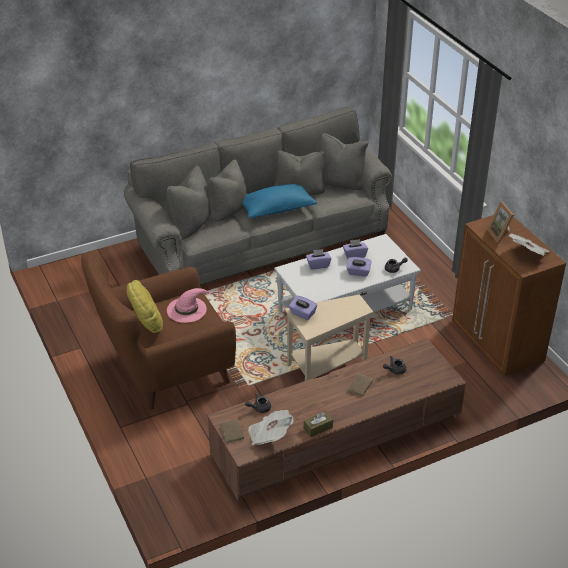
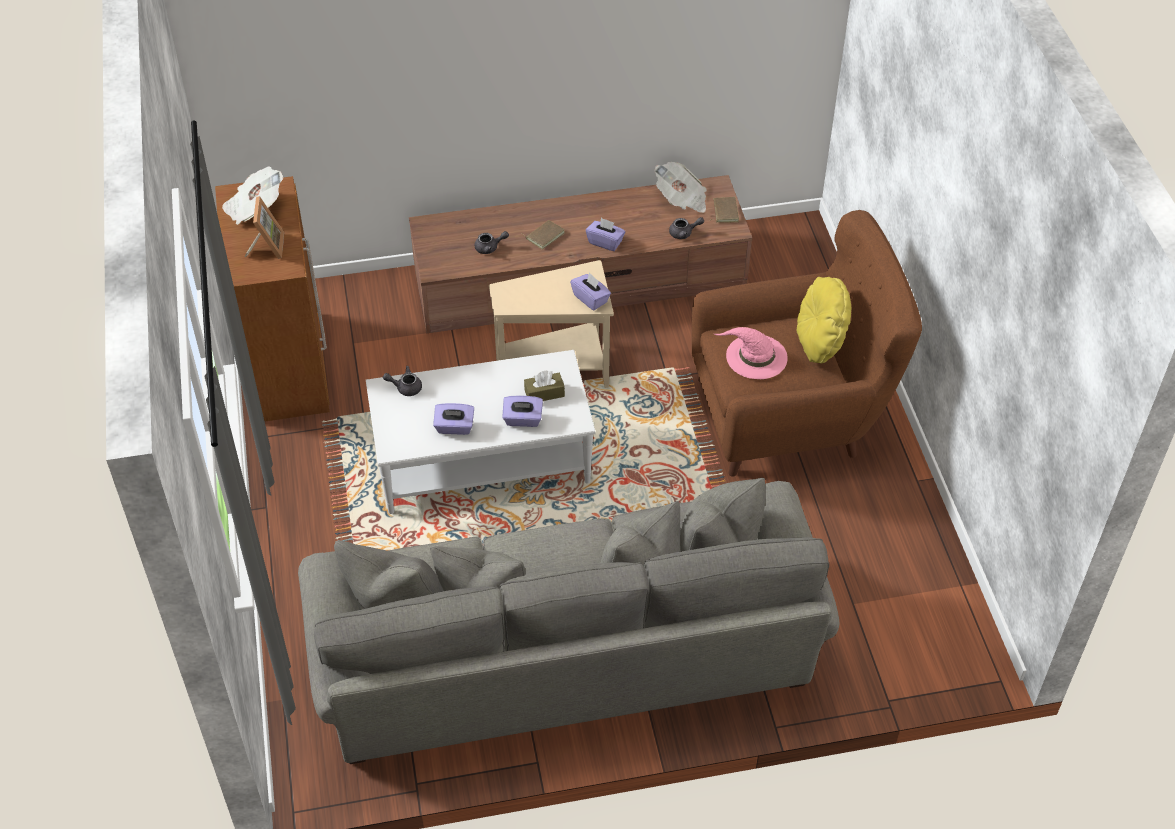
camera: 165 degrees left, 10 degrees up
(276, 208) = (546, 560): blue pillow -> none
(318, 428) = (619, 197): brown tissue box -> brown tissue box (544, 393)
(358, 272) = (465, 392): purple tissue box -> purple tissue box (605, 242)

